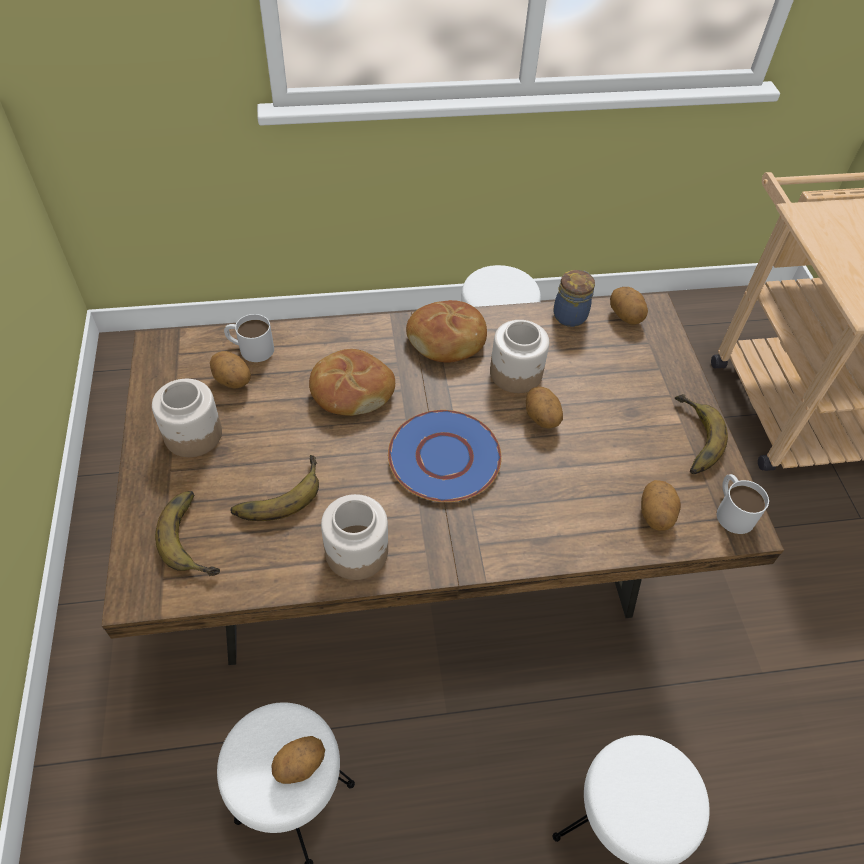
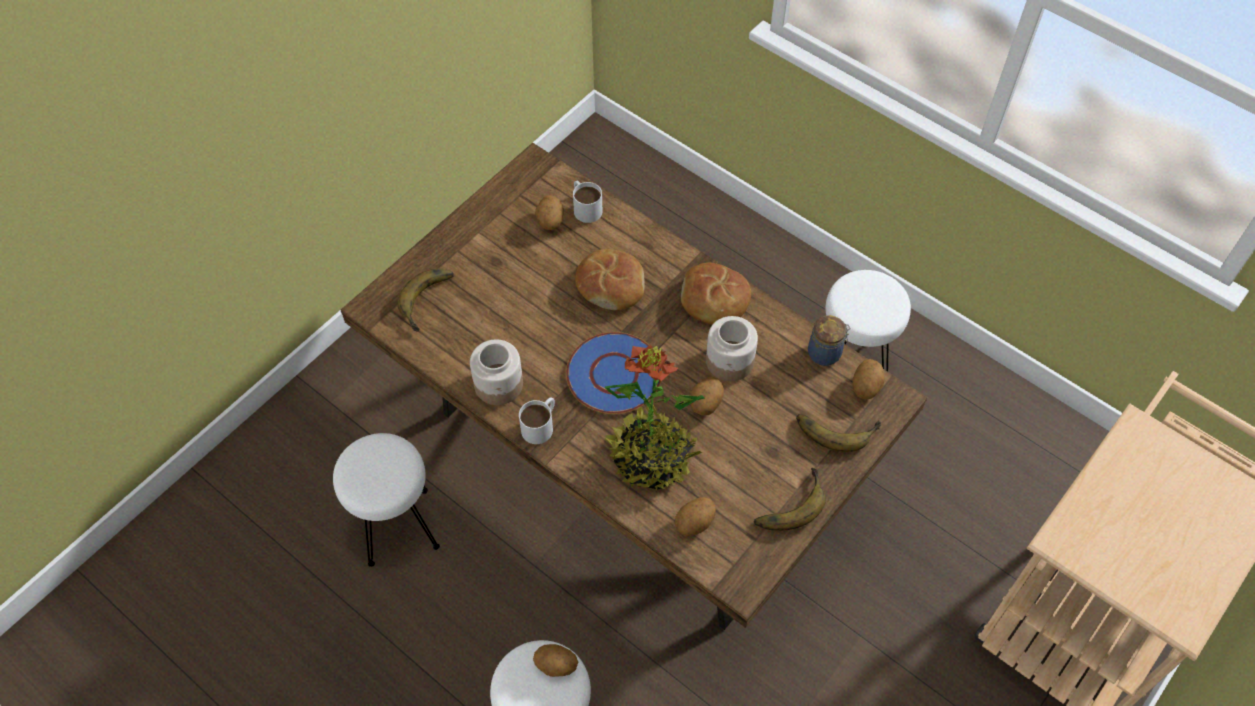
camera: 50 degrees right, 5 degrees up
(192, 434) = (492, 238): jar -> none
(276, 492) = (497, 312): banana -> banana (836, 427)
(300, 766) = (383, 484): potato -> potato (555, 666)
(558, 495) = (651, 457): none -> potted plant
(732, 510) = (748, 567): white mug -> white mug (541, 425)

